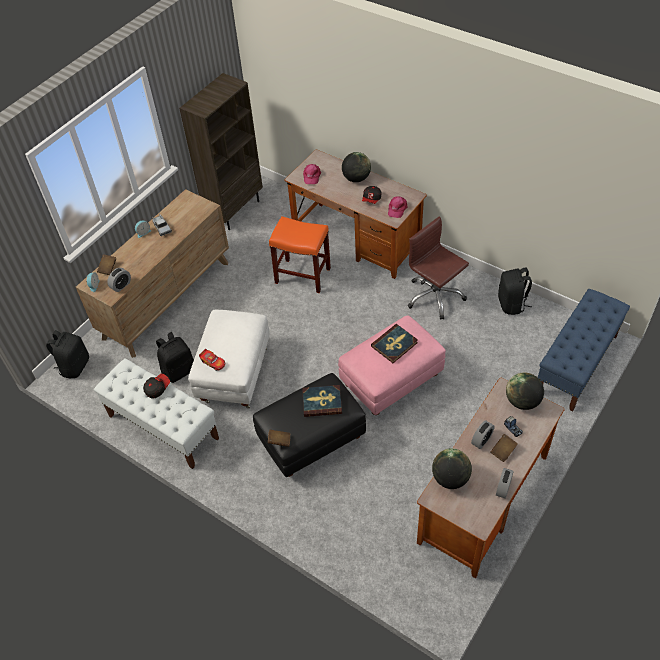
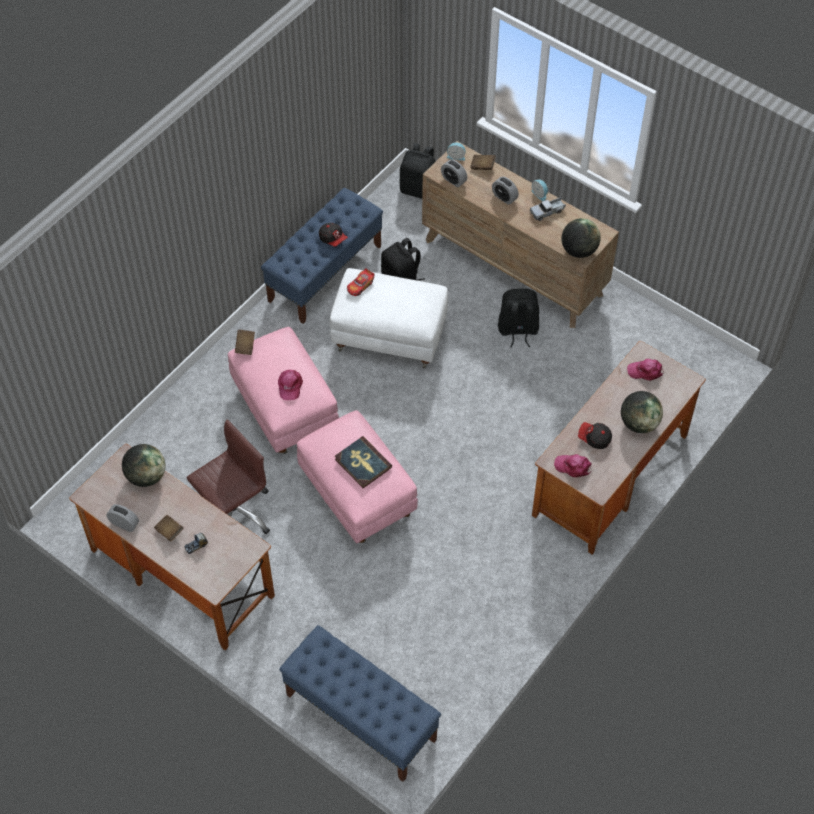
camera: 90 degrees right, 5 degrees up
(163, 427) = (325, 273): white bench -> blue bench
(235, 210) = (674, 334): brown bookcase -> none
(302, 276) = (544, 409): orange stool -> none
(312, 442) = (284, 410): black ottoman -> pink ottoman
(322, 402) = (290, 386): book -> pink cap
(434, 296) = (496, 561): brown office chair -> brown office chair (233, 513)
(481, 440) = (187, 513): alarm clock -> alarm clock (504, 197)
(512, 304) = (474, 656): black backpack -> black backpack (517, 330)
(522, 401) = (232, 562): globe -> globe (579, 250)

